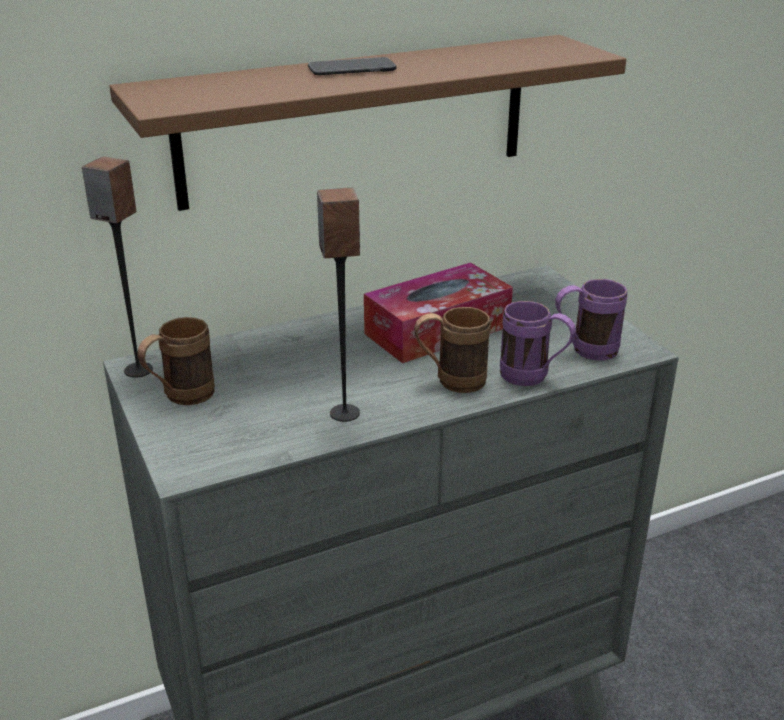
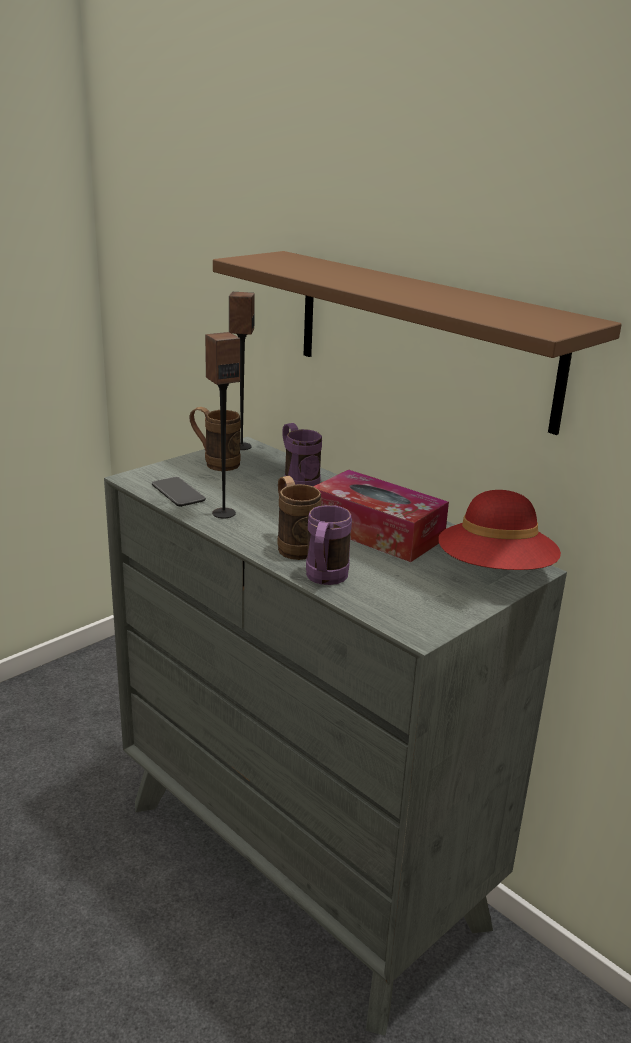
camera: 70 degrees right, 5 degrees down
(352, 69) = (384, 281): phone -> phone (178, 493)
(542, 293) = (495, 572): none -> red hat
(584, 350) = (393, 601): purple mug -> purple mug (297, 483)

